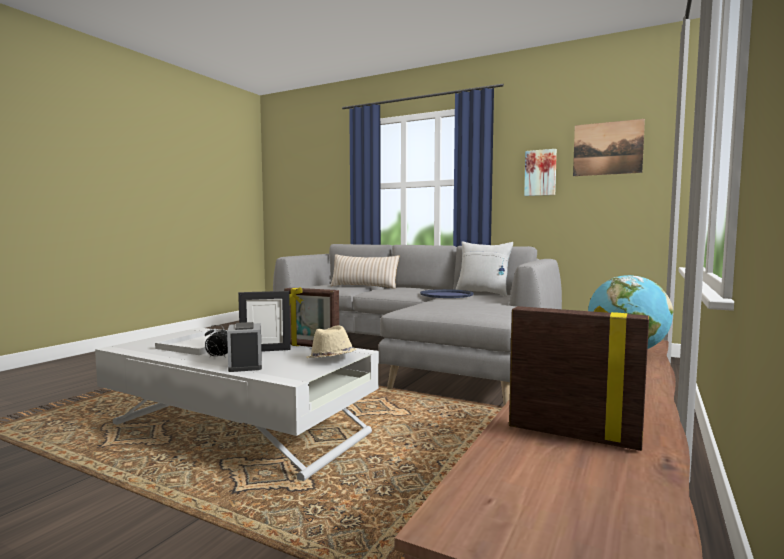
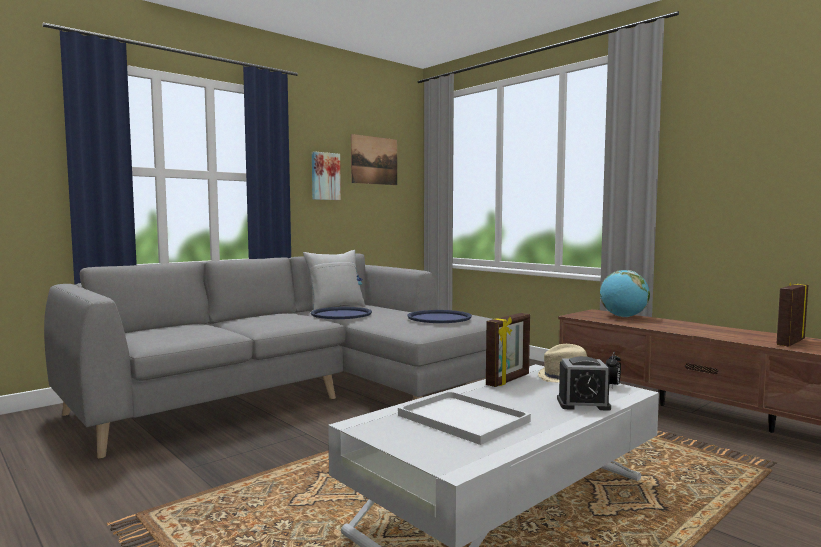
camera: 70 degrees left, 0 degrees up
(218, 357) = (545, 414): alarm clock -> alarm clock (612, 386)
(265, 350) = (517, 395): picture frame -> none
(364, 286) = (211, 326): beige pillow -> none
(463, 307) = (439, 318): none -> blue tray

